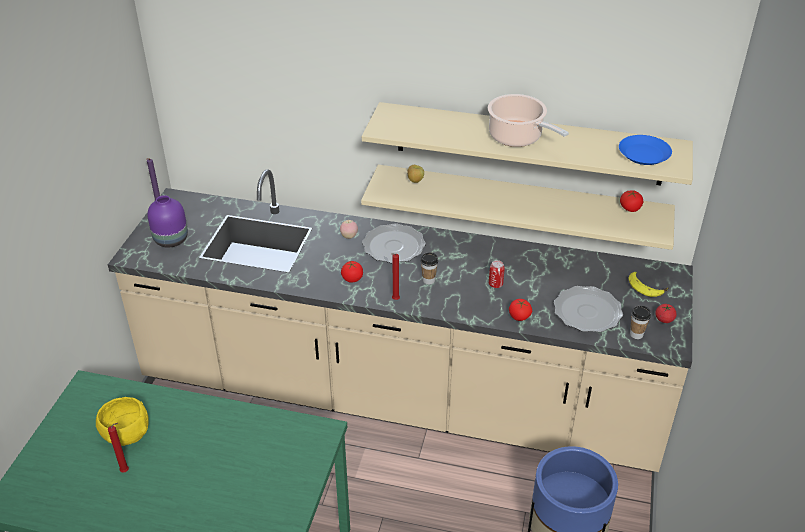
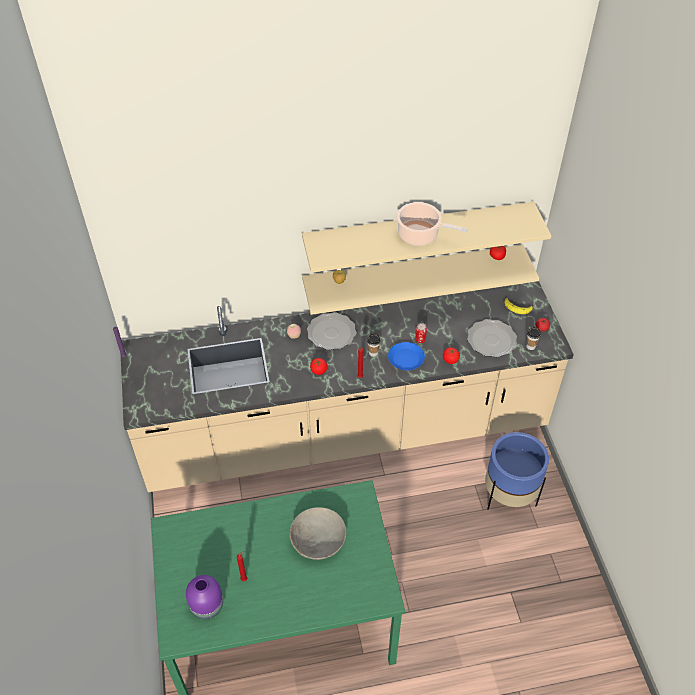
camera: 25 degrees left, 10 degrees up
(127, 435) = (226, 553): yellow bowl -> none
(170, 240) = (158, 387): purple vase -> purple vase (206, 606)
(236, 463) = (318, 541): none -> grey bowl
(643, 154) = (510, 224): blue plate -> blue plate (405, 359)

